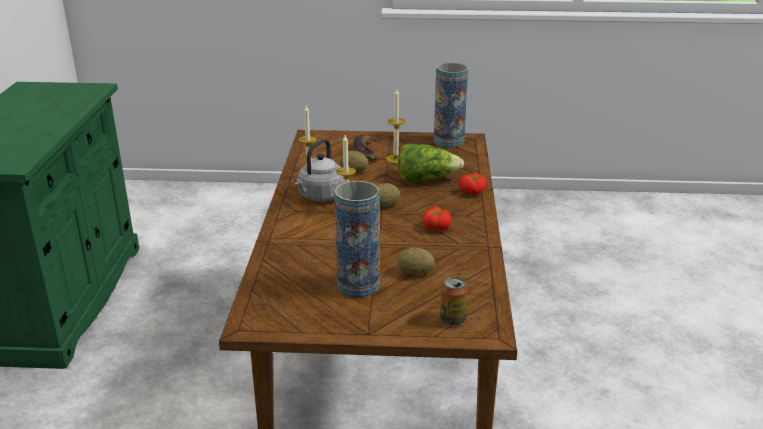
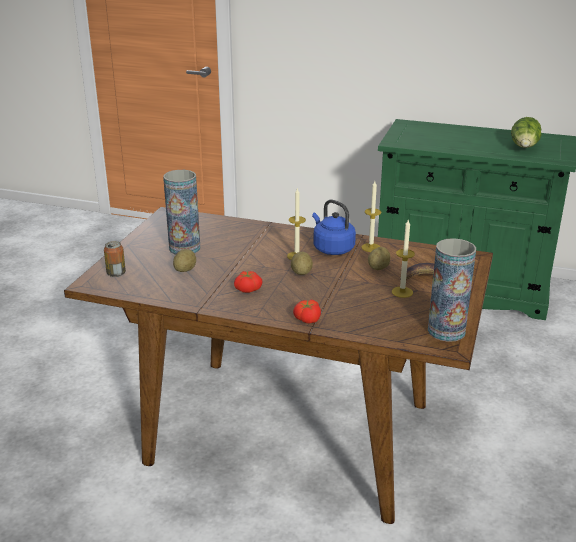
camera: 105 degrees right, 0 degrees up
(320, 196) = (332, 248): grey kettle -> blue kettle
(426, 179) = (348, 300): lettuce -> lettuce (524, 148)

